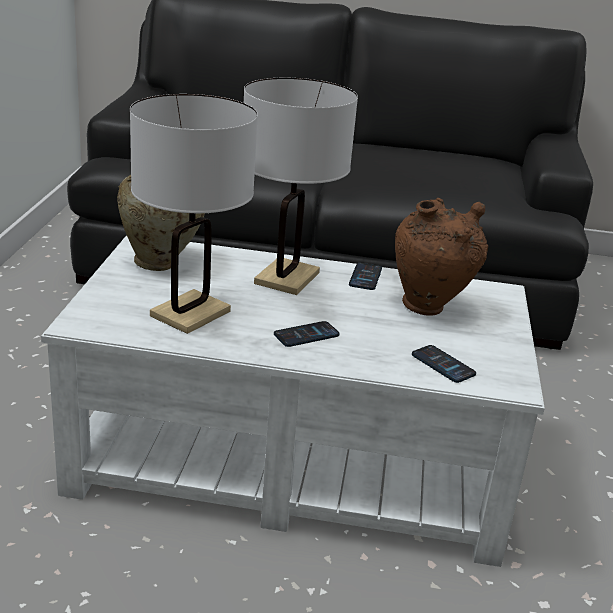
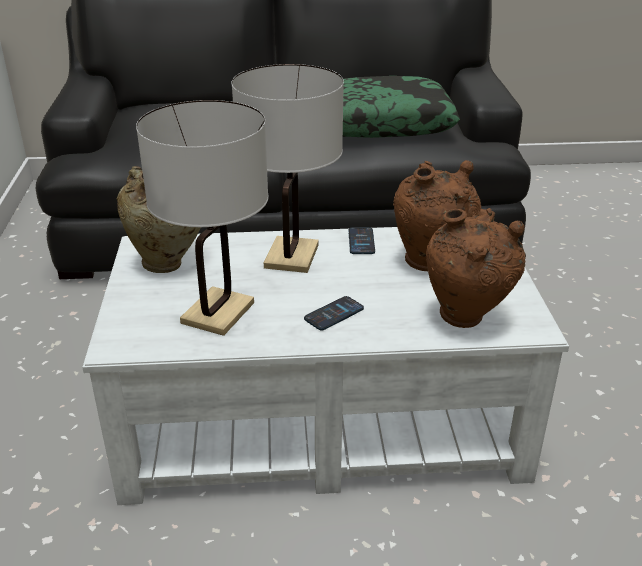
camera: 10 degrees left, 5 degrees up
(437, 174) = (382, 122): none -> pillow
(443, 365) = (466, 320): phone -> brown vase

